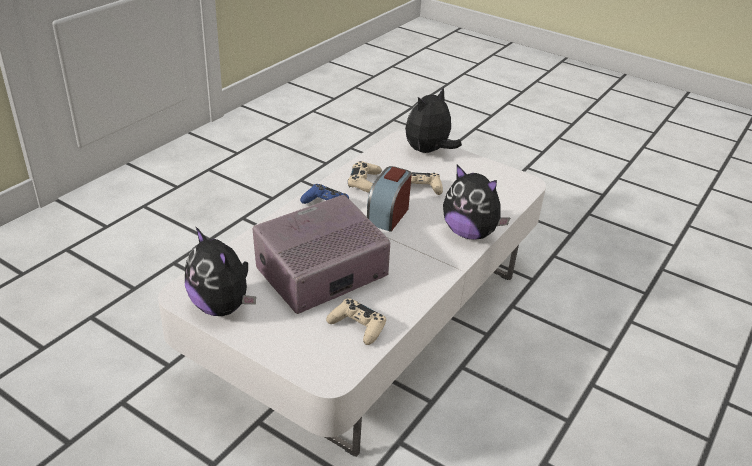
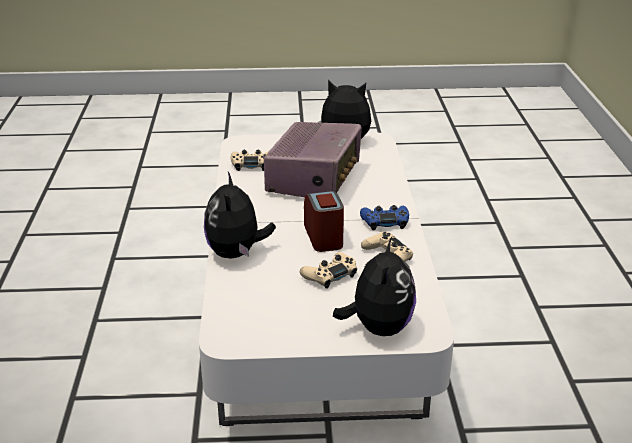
camera: 145 degrees right, 5 degrees down
(470, 233) = (236, 253): plush toy -> plush toy turned 90 degrees counterclockwise

